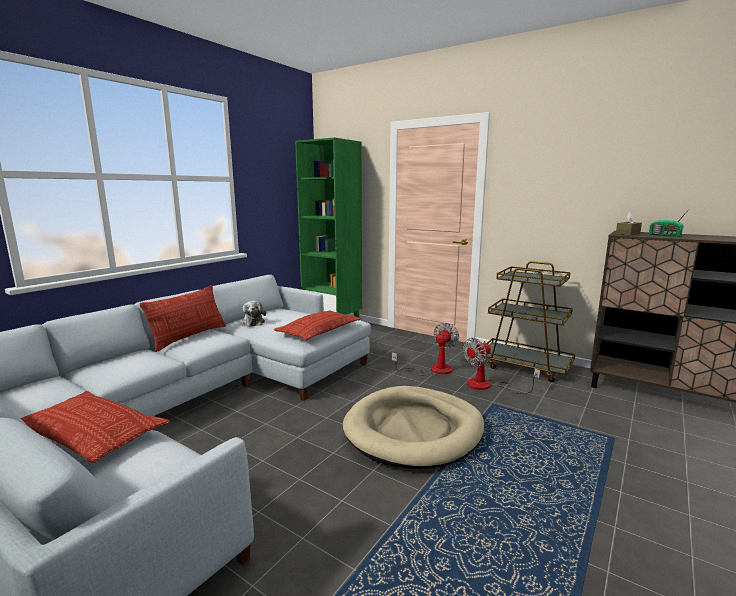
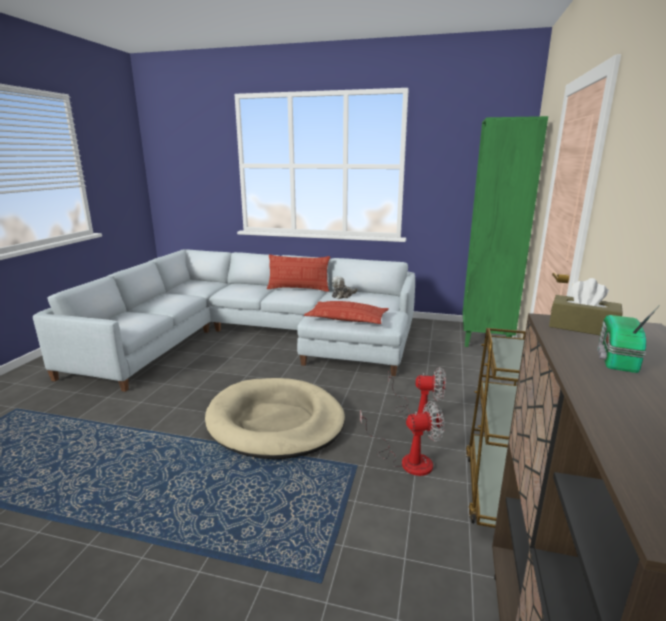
camera: 70 degrees right, 5 degrees up
(91, 433) = (160, 305): pillow -> none
(488, 386) = (407, 459): fan -> fan turned 135 degrees clockwise

